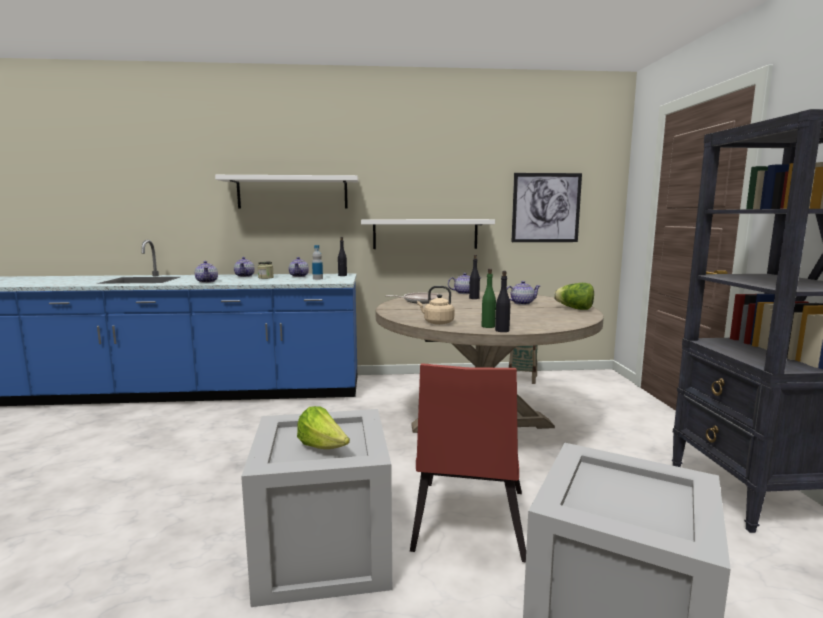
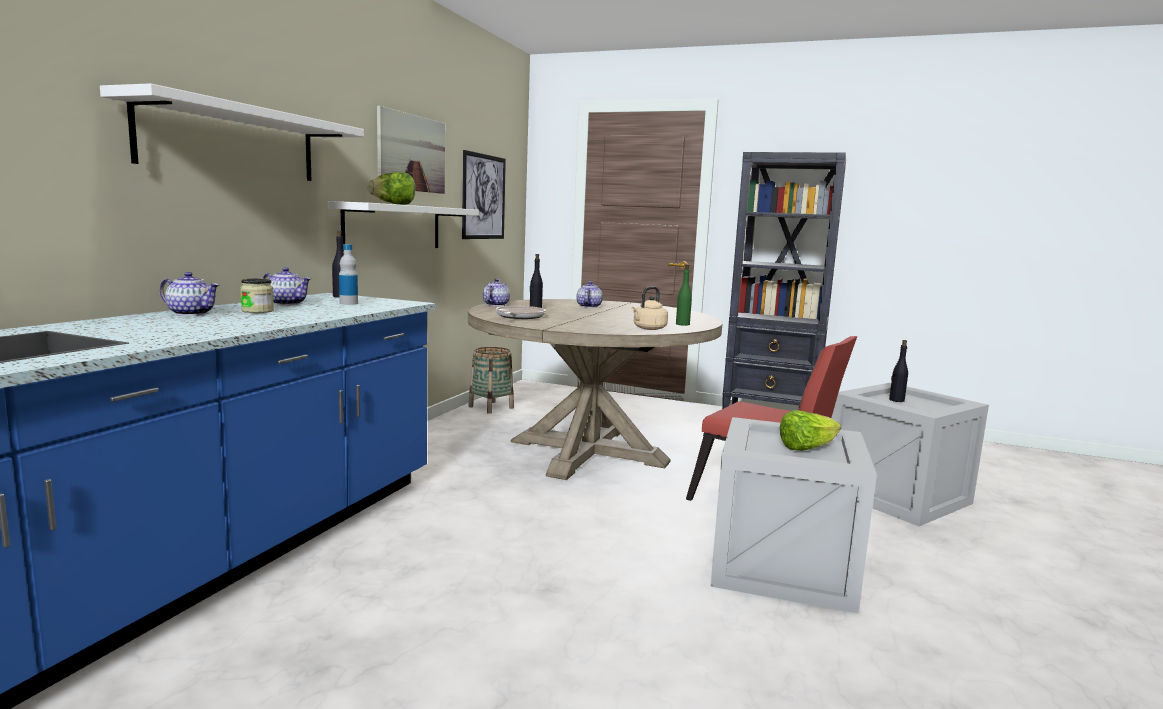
camera: 65 degrees left, 0 degrees up
(207, 281) = (212, 328): teapot -> none
(446, 182) = (412, 153): none -> picture
(502, 330) = (703, 325): black bottle -> black bottle (896, 400)
(574, 309) = (636, 305): lettuce -> lettuce (393, 204)

